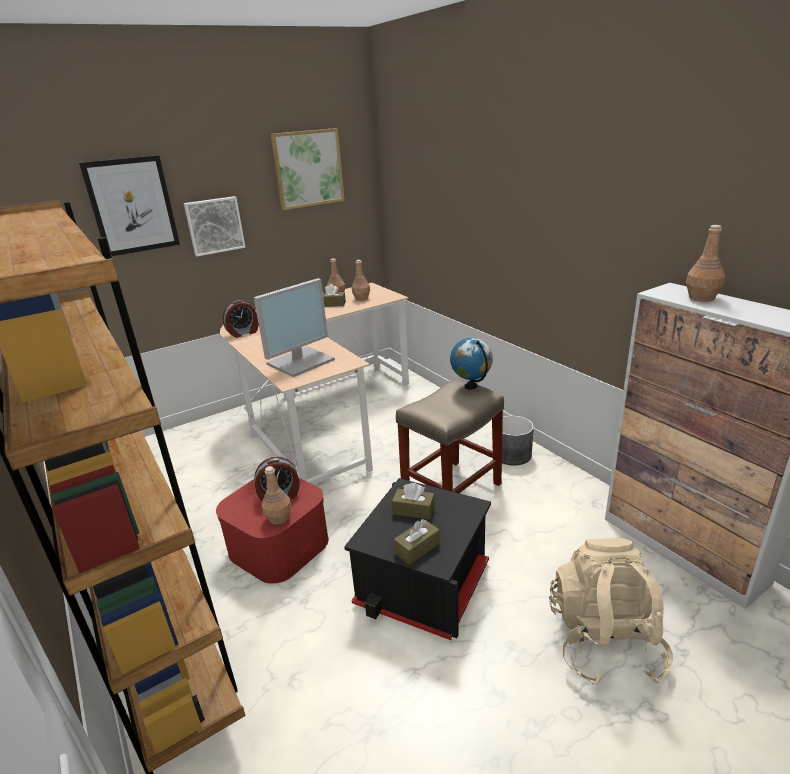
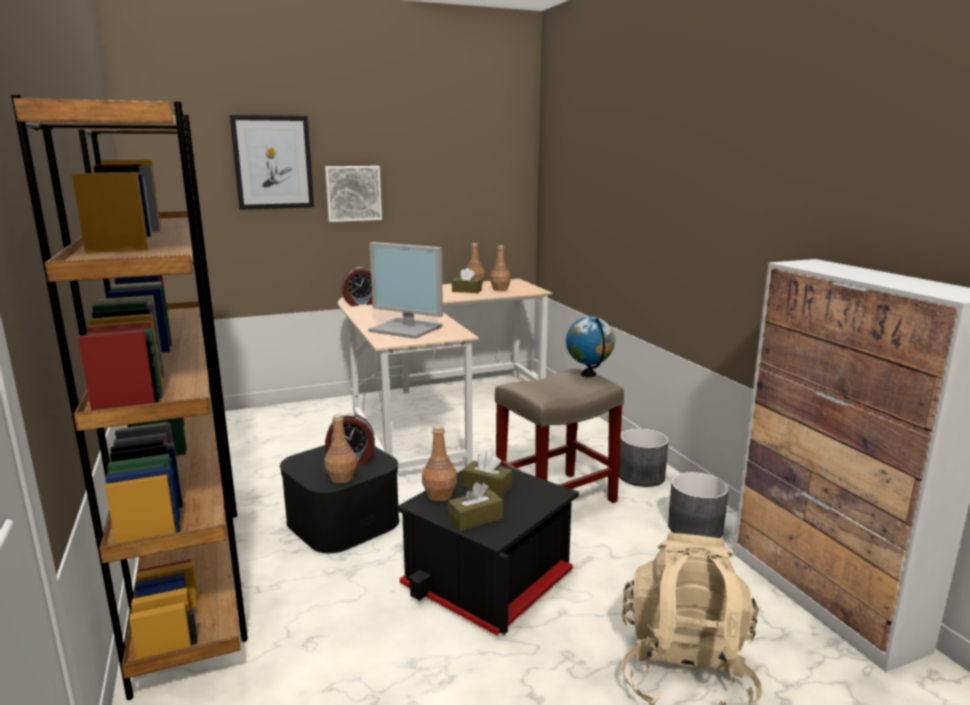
camera: 10 degrees right, 10 degrees down
(279, 545) = (343, 520): red storage box -> black storage box
(301, 361) = (407, 329): monitor -> monitor turned 60 degrees clockwise
(308, 168) = (461, 147): picture -> none
(570, 499) = (696, 528): none -> grey planter
(701, 298) = (841, 269): brown bottle -> brown bottle (440, 495)

